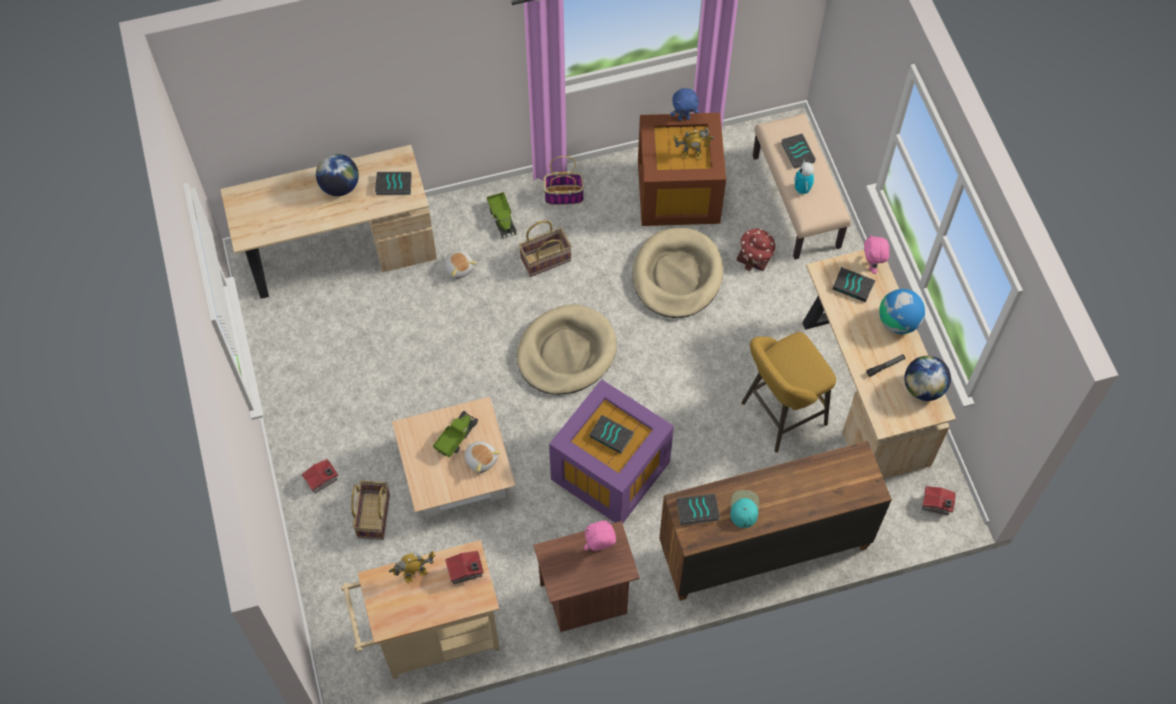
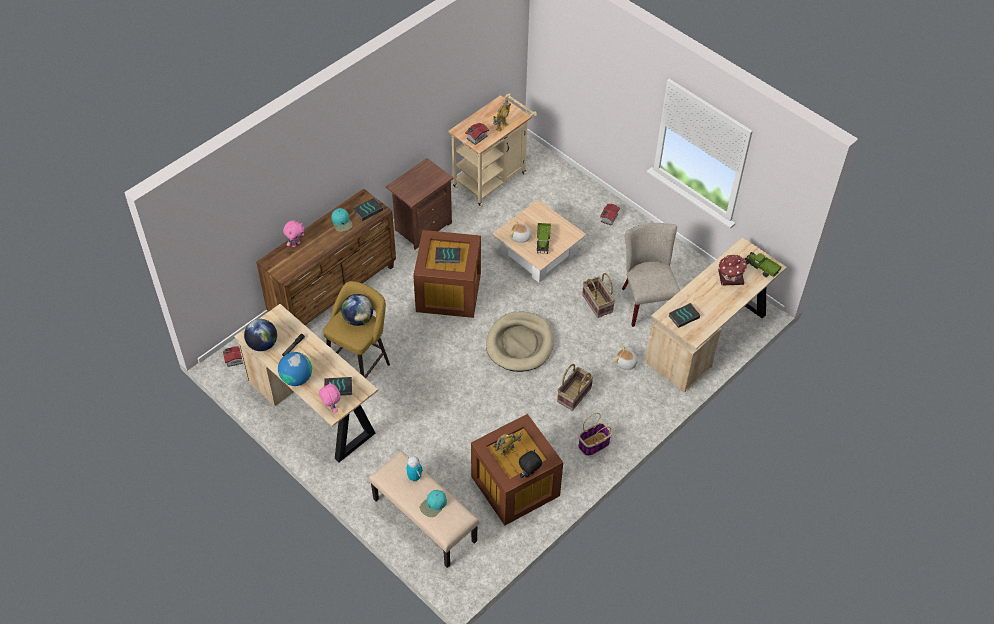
camera: 150 degrees right, 10 degrees down
(340, 186) = (716, 301): globe -> globe (358, 319)
(372, 335) = (646, 300): none -> beige chair
(373, 515) = (567, 214): basket -> basket (598, 303)
(502, 219) = (622, 408): toy truck -> toy truck (761, 268)
(599, 548) = (416, 190): pink plush toy -> pink plush toy (296, 244)
(612, 470) = (447, 293): purple storage box -> brown storage box
(677, 275) = (479, 425): beige dog bed -> none
(684, 118) = (529, 475): blue plush toy -> black plush toy
(755, 256) = (432, 464): toy house -> toy house (730, 277)
(797, 152) = (433, 505): book -> turquoise cap

